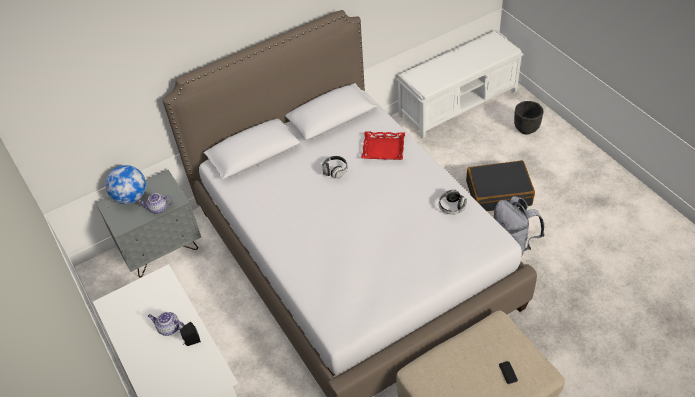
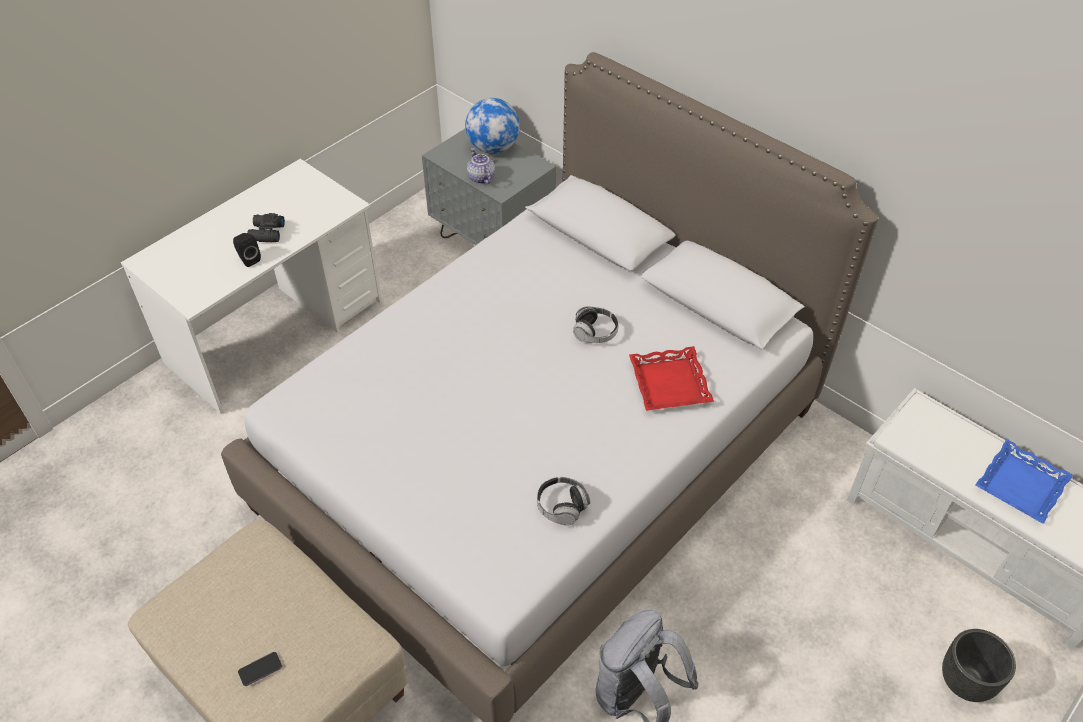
camera: 70 degrees right, 0 degrees up
(168, 328) = (266, 233): teapot -> black binoculars
(463, 60) = (1020, 485): none -> blue tray
(498, 193) = (762, 653): black suitcase -> none

